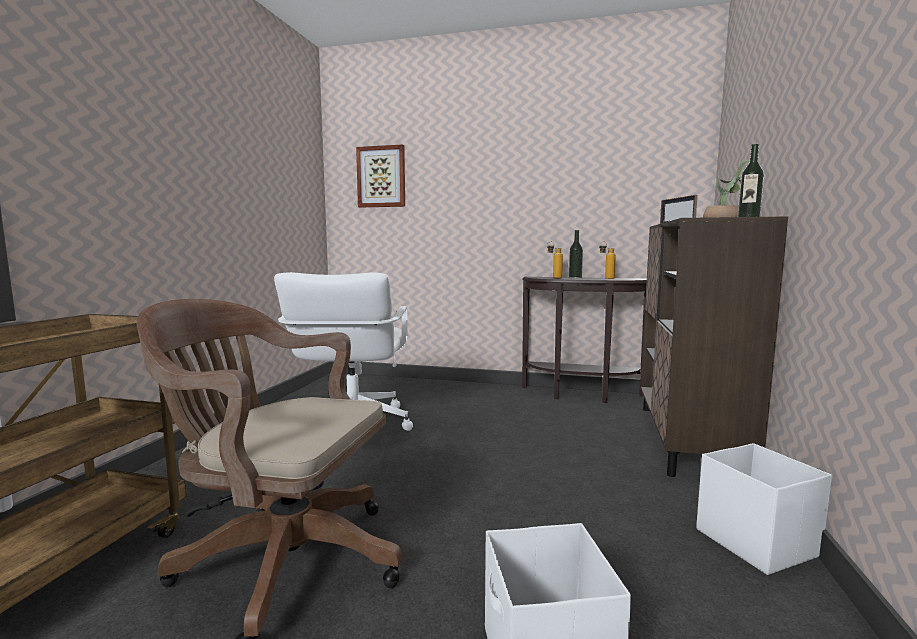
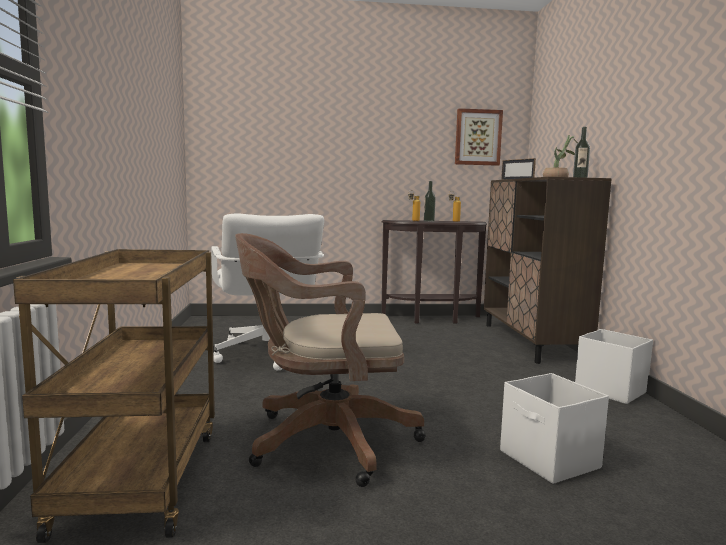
camera: 20 degrees left, 0 degrees up
(381, 177) = (247, 124): picture -> picture (478, 137)

